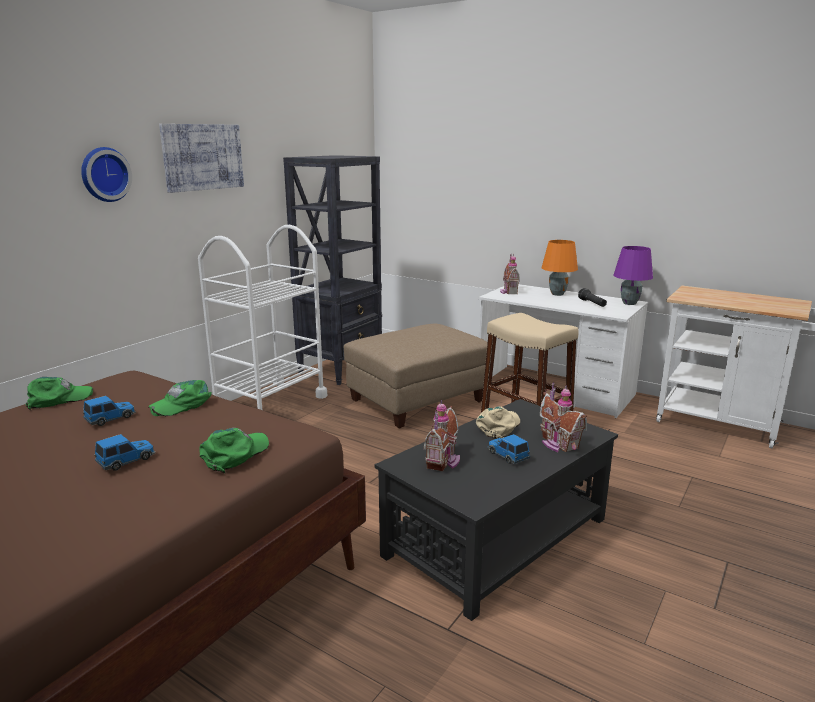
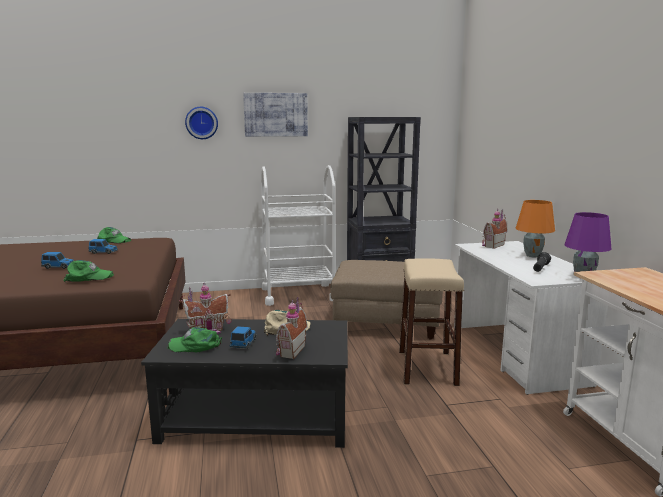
camera: 45 degrees right, 5 degrees down
(182, 404) = (137, 255): green cap -> green cap (195, 345)

